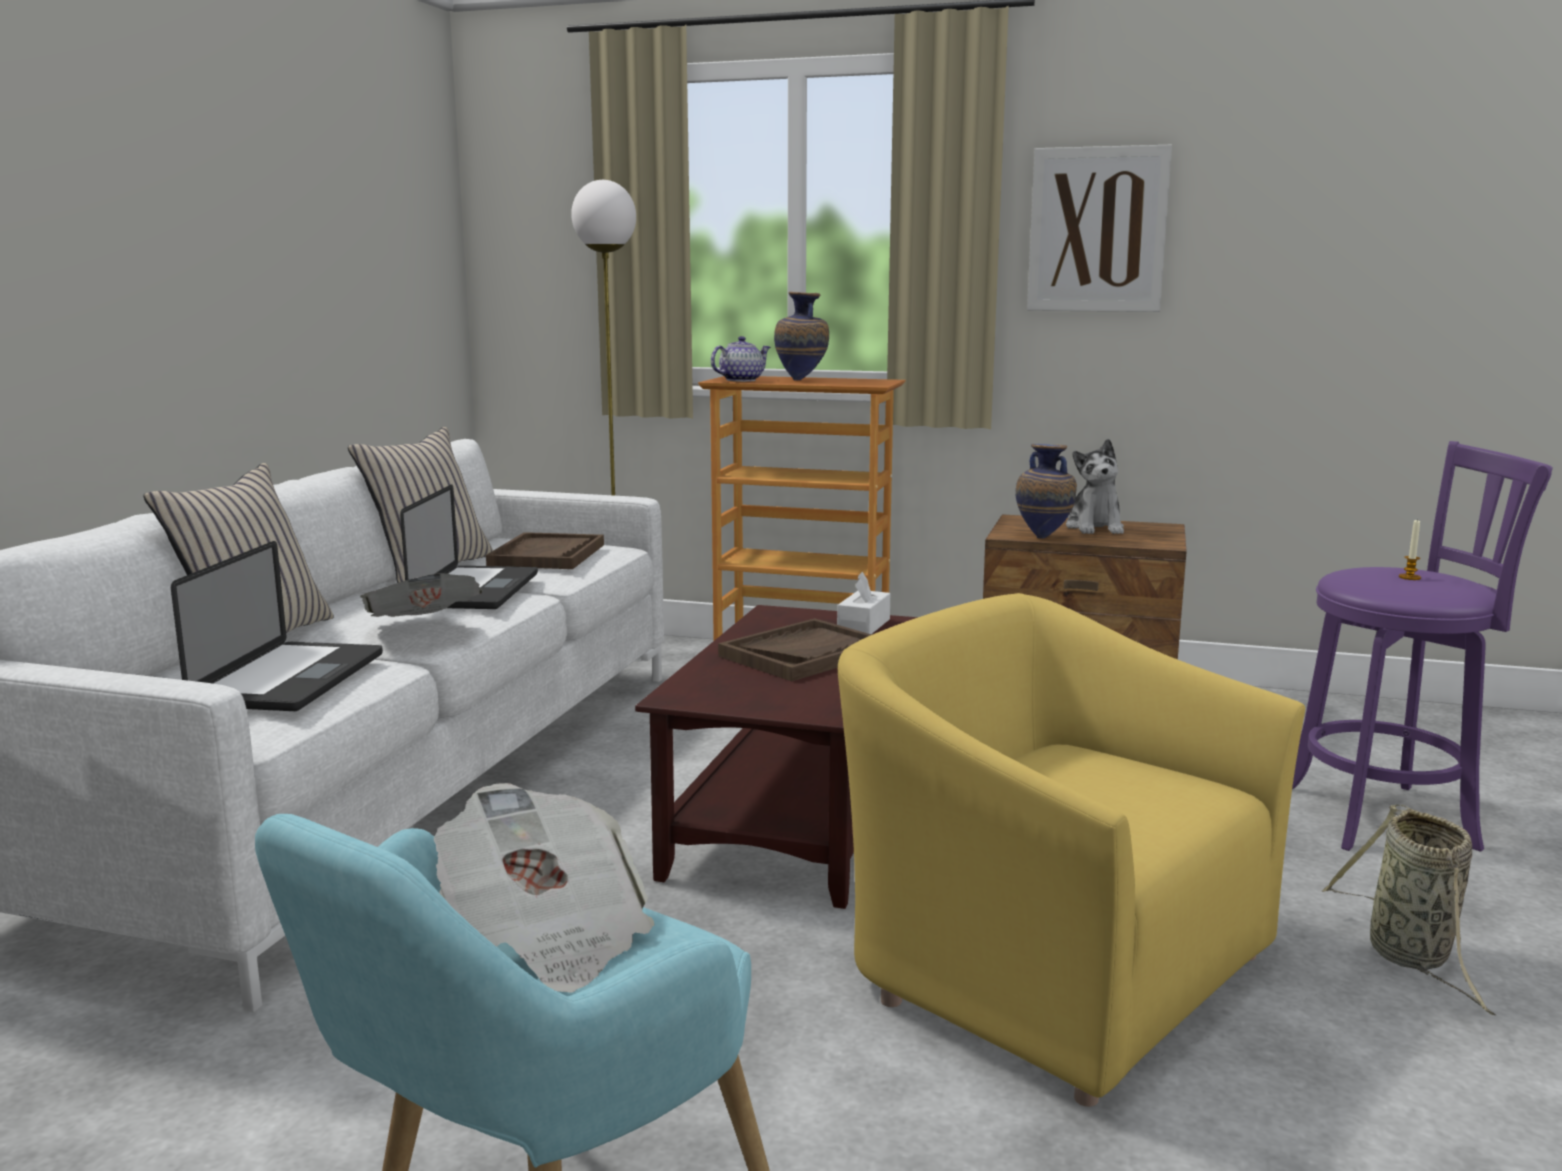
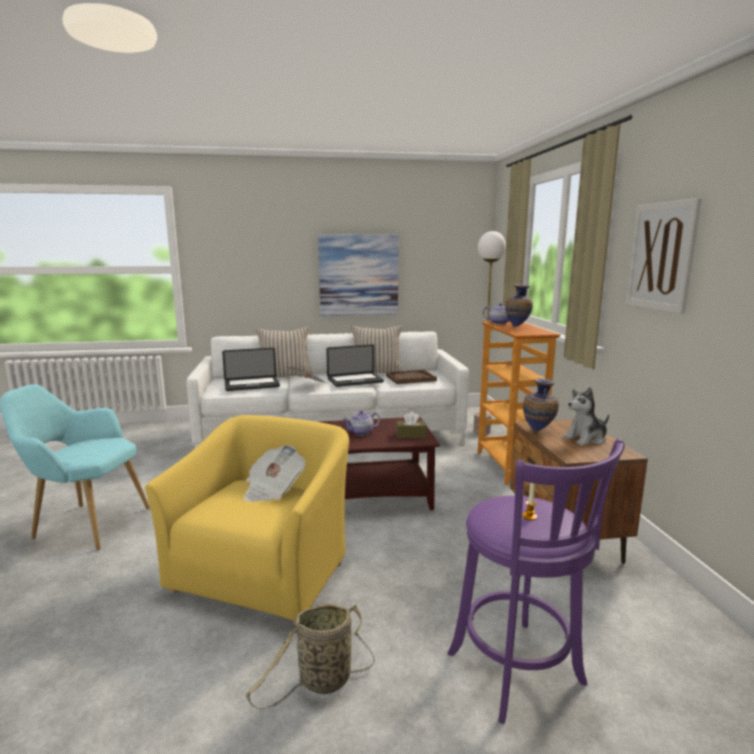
camera: 65 degrees right, 0 degrees up
(243, 297) = (358, 275): none -> picture
(547, 935) = (102, 443): newspaper -> newspaper (273, 489)
(804, 654) = (361, 433): brown tray -> teapot
(863, 625) = (411, 435): white tissue box -> brown tissue box

